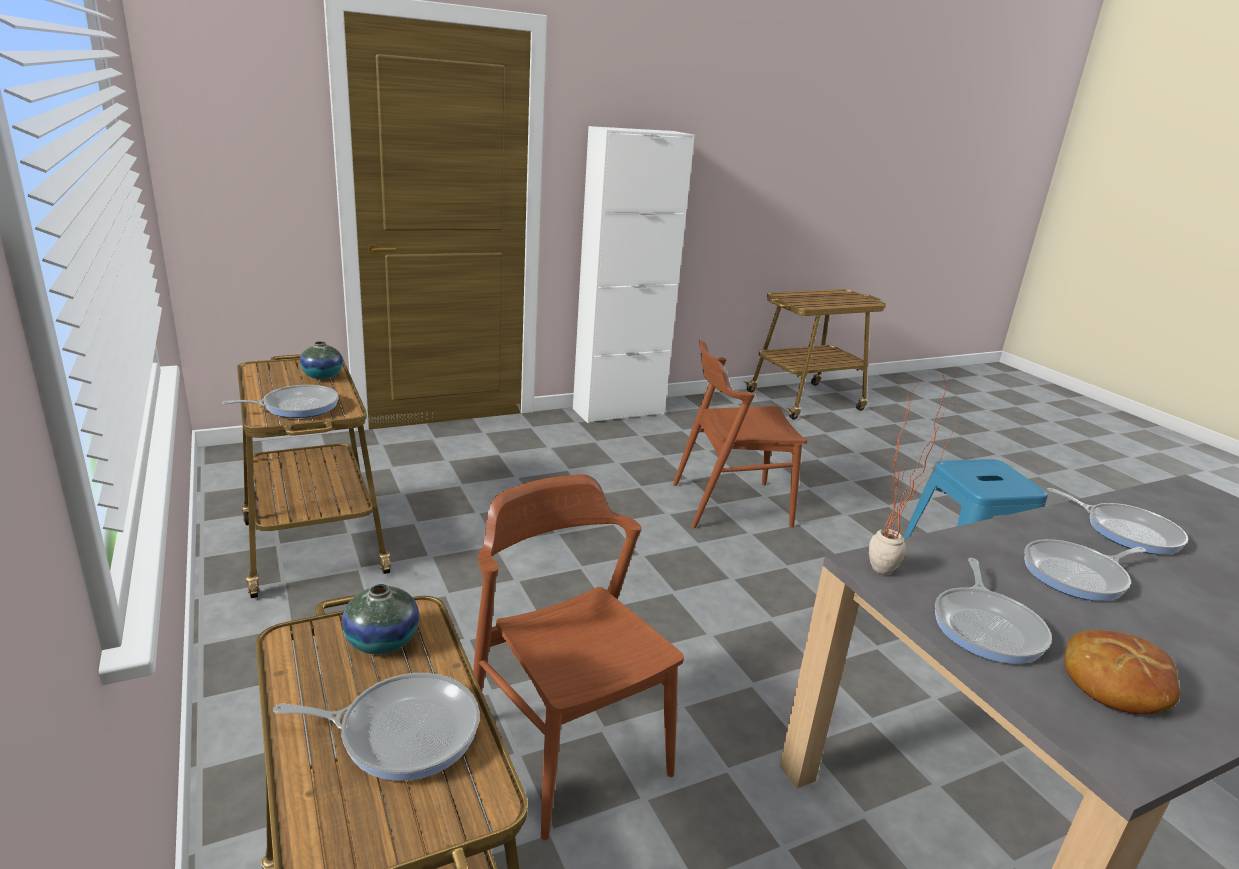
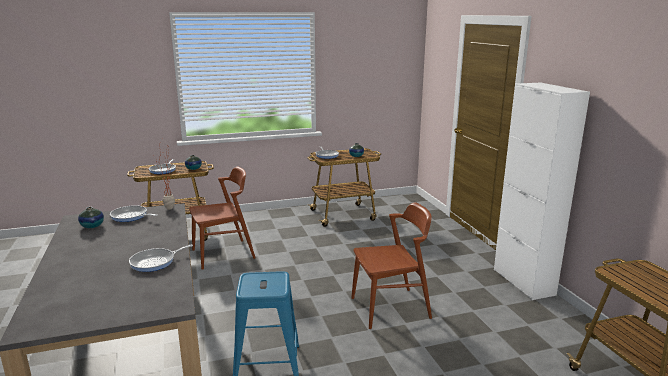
camera: 100 degrees right, 5 degrees down
(730, 504) = (390, 308): brown chair -> brown chair turned 75 degrees clockwise
(1078, 575) = (138, 239): frying pan -> none
(1113, 684) = (92, 226): bread -> vase

